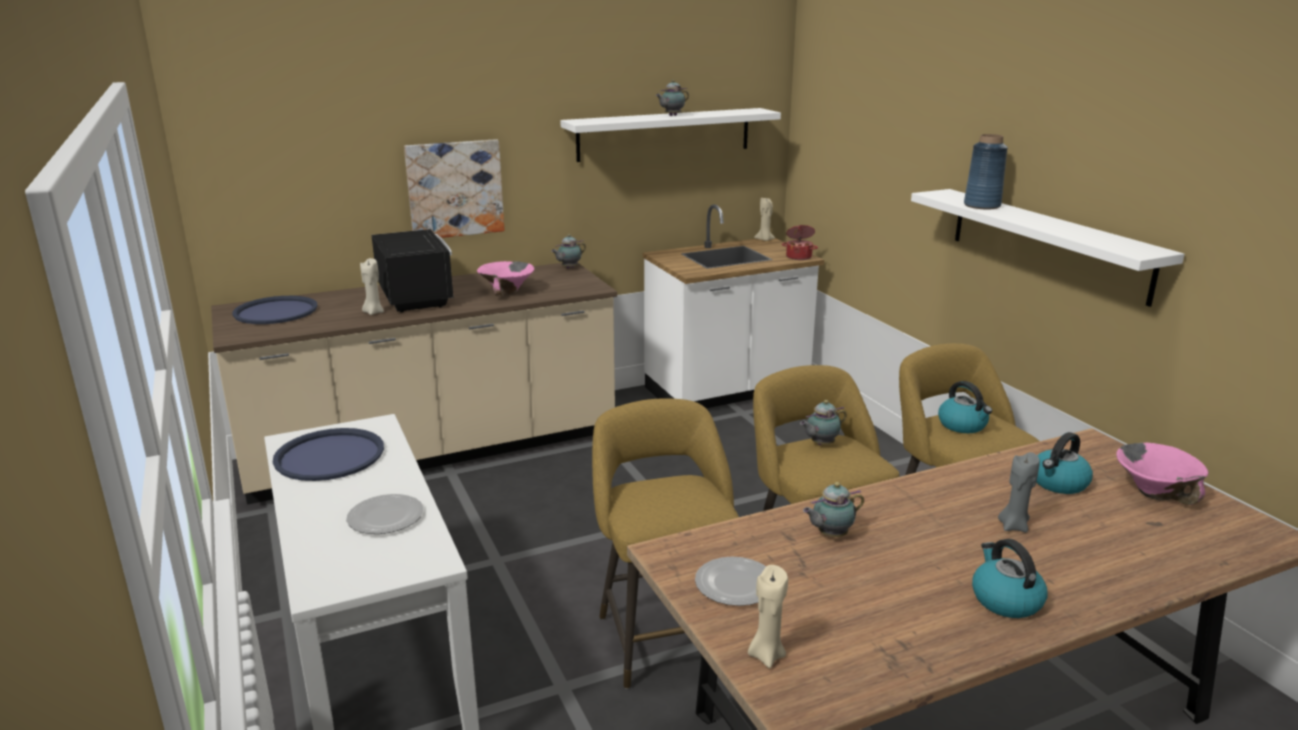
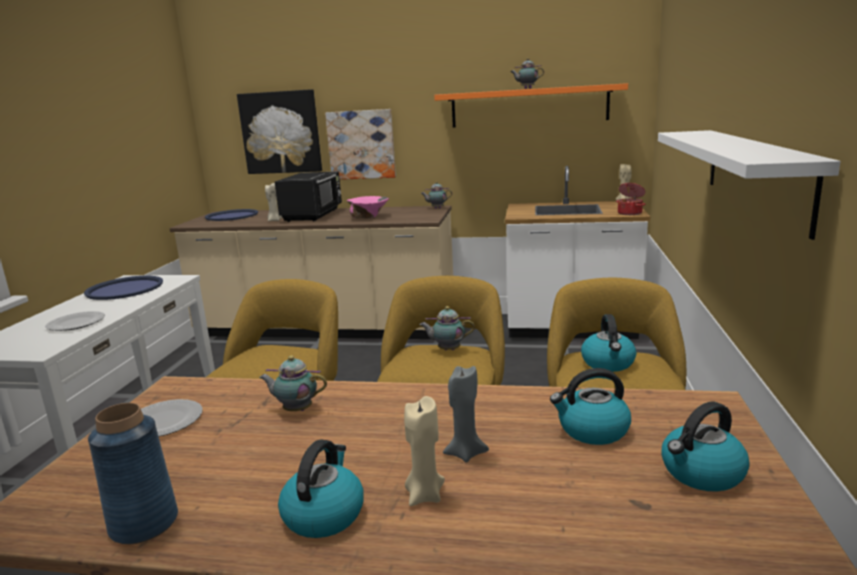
camera: 35 degrees right, 5 degrees down
(330, 176) = (281, 132): none -> picture
(664, 134) = (529, 106): white shelf -> orange shelf
(766, 655) = (74, 477): beige candle -> beige candle (424, 495)
(982, 205) = (701, 136): blue vase -> blue vase (144, 524)
(1154, 493) = (701, 473): pink bowl -> kettle

